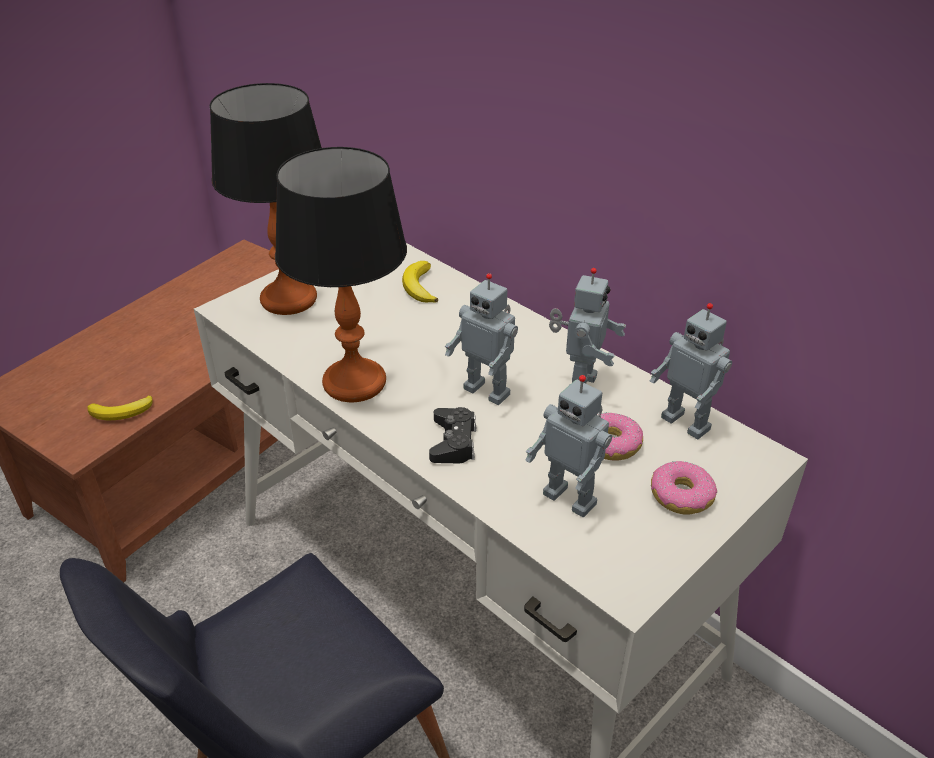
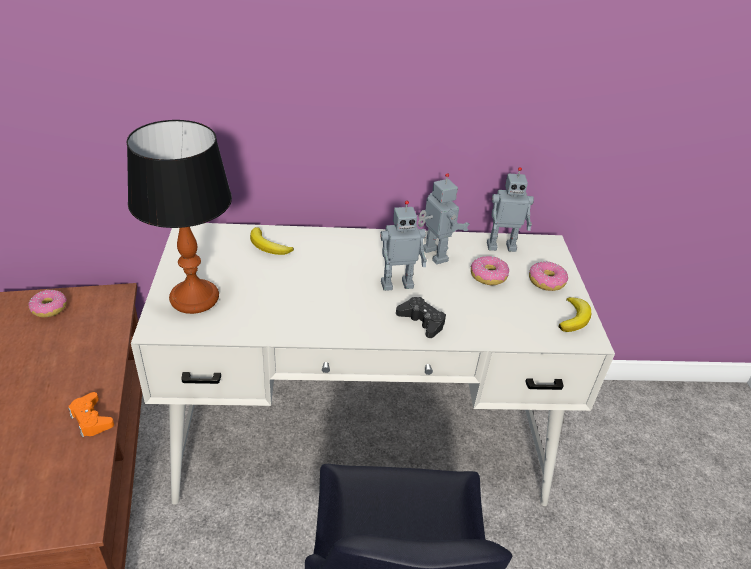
camera: 50 degrees left, 0 degrees up
(122, 412) = (78, 472): banana -> banana (574, 318)
(179, 378) = (91, 419): none -> orange game controller
(263, 273) = (49, 308): none -> donut
(354, 383) = (320, 324): table lamp -> none
(571, 498) = (510, 312): toy robot -> none

